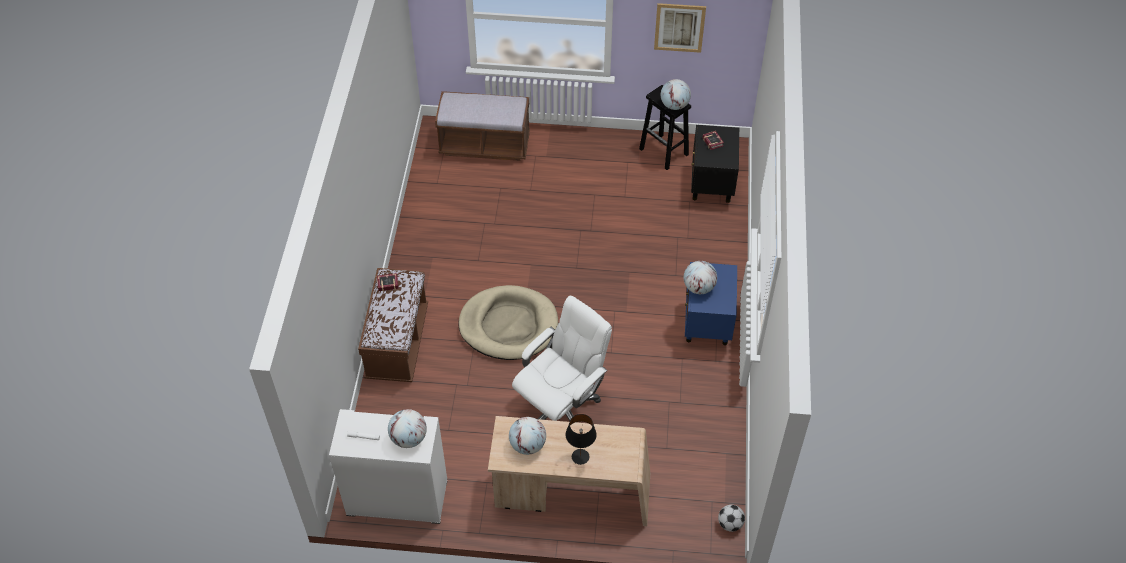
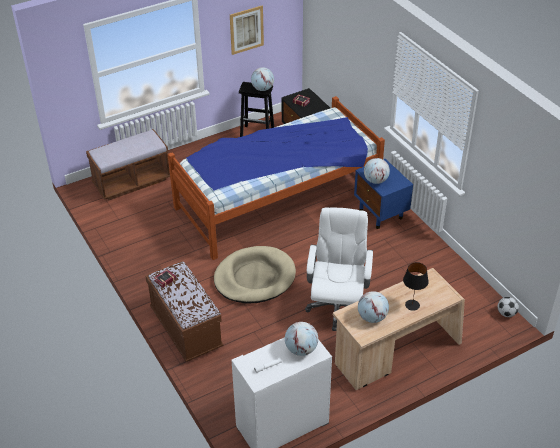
camera: 35 degrees left, 10 degrees down
(611, 246) = (277, 200): none -> bed

